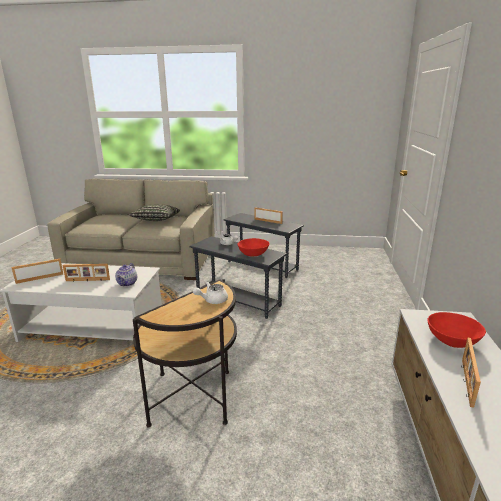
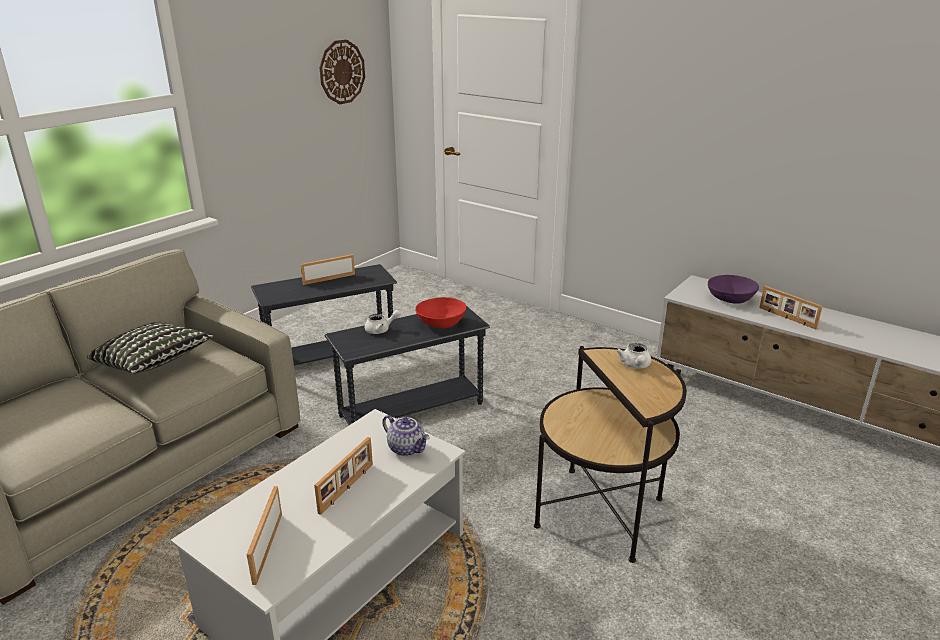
camera: 60 degrees left, 5 degrees up
(353, 112) = (342, 72): none -> wall clock
(453, 340) = (730, 299): red bowl -> purple bowl

